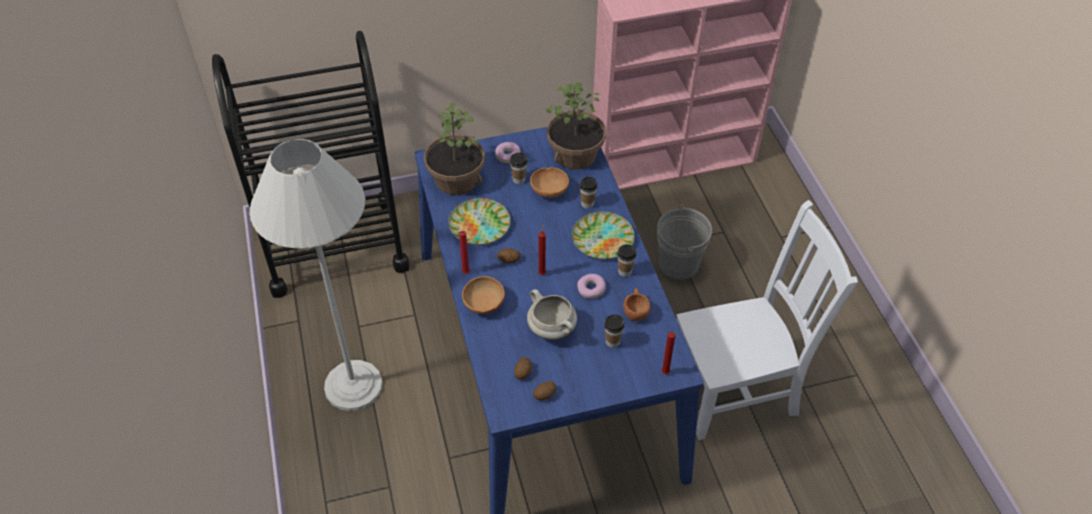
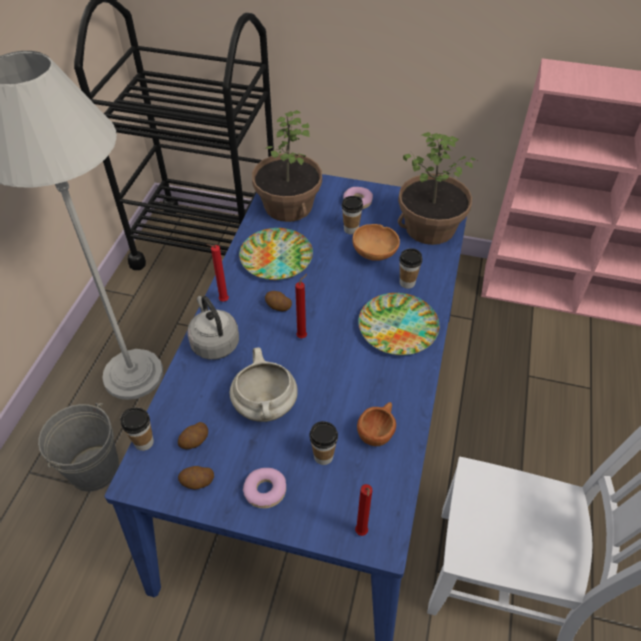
camera: 30 degrees right, 0 degrees up
(483, 305) = (214, 342): brown bowl -> grey kettle
(591, 289) = (343, 379): donut -> donut (265, 491)
(624, 271) = (397, 377): cup -> cup (144, 442)
(678, 264) = (520, 401): grey bucket -> grey bucket (94, 468)

